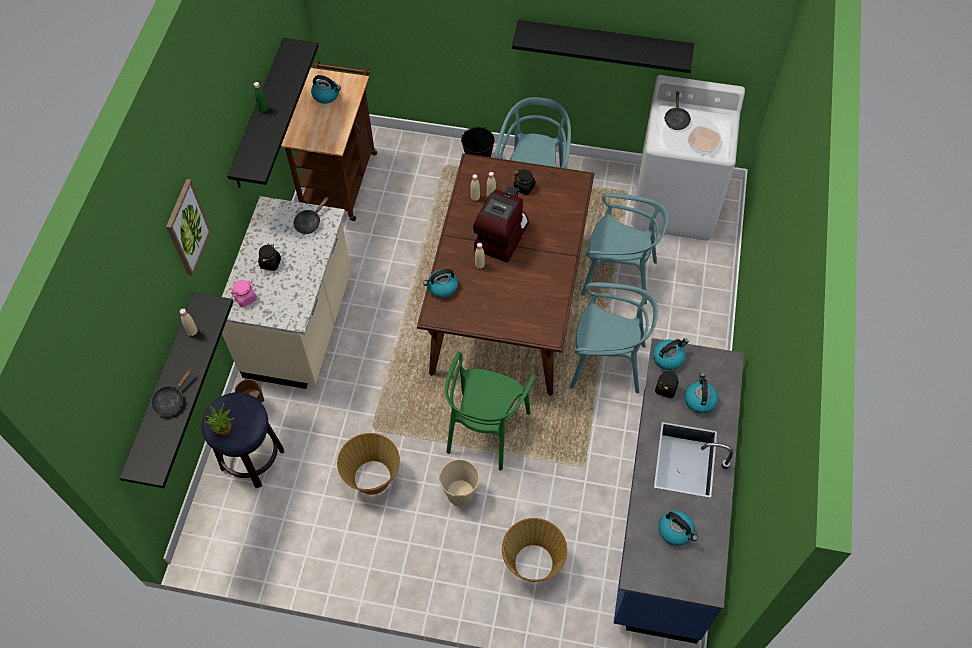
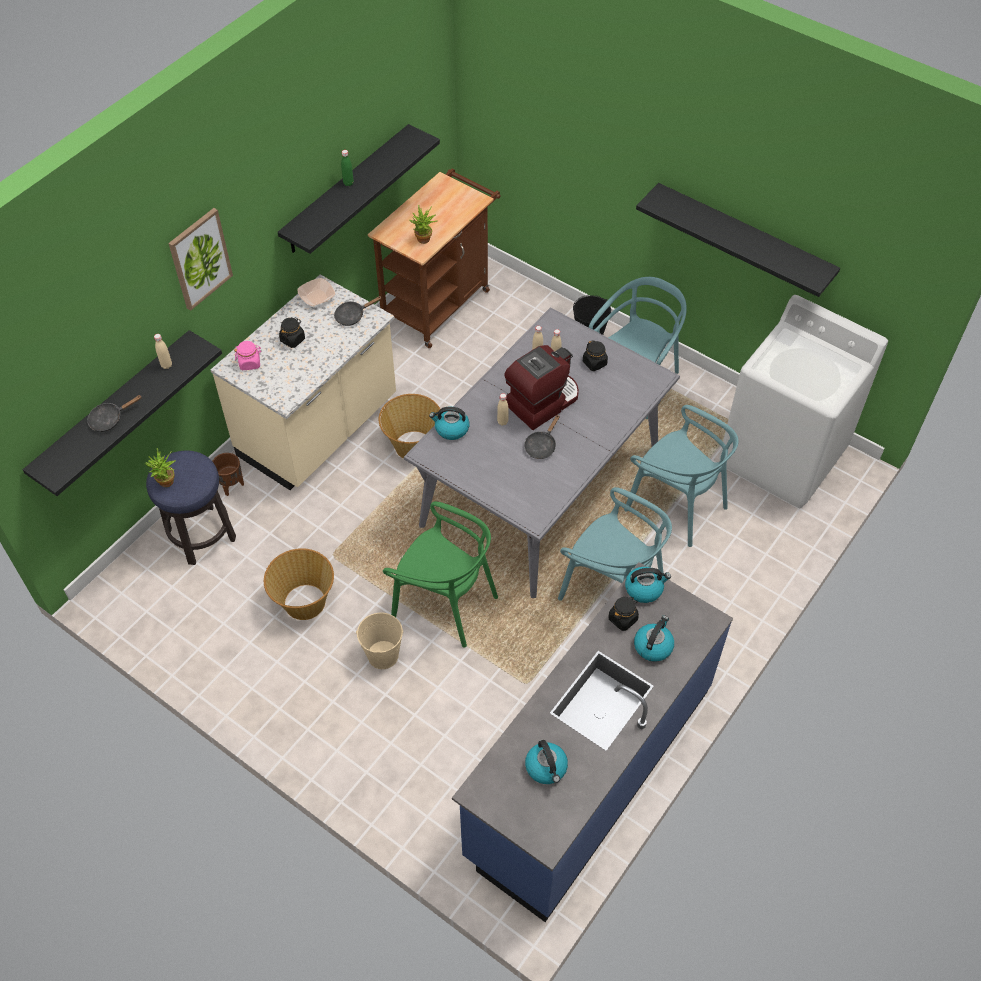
camera: 25 degrees right, 5 degrees down
(326, 95) = (440, 202): kettle -> none
(332, 134) = (424, 241): none -> potted plant
(485, 429) = (445, 604): green chair -> green chair turned 105 degrees counterclockwise
(507, 301) = (541, 486): brown dining table -> grey dining table
(533, 563) = (417, 758): basket -> basket (412, 445)
(676, 119) = (794, 348): black frying pan -> black frying pan (541, 446)
(702, 143) = (809, 383): bowl -> bowl (317, 297)

